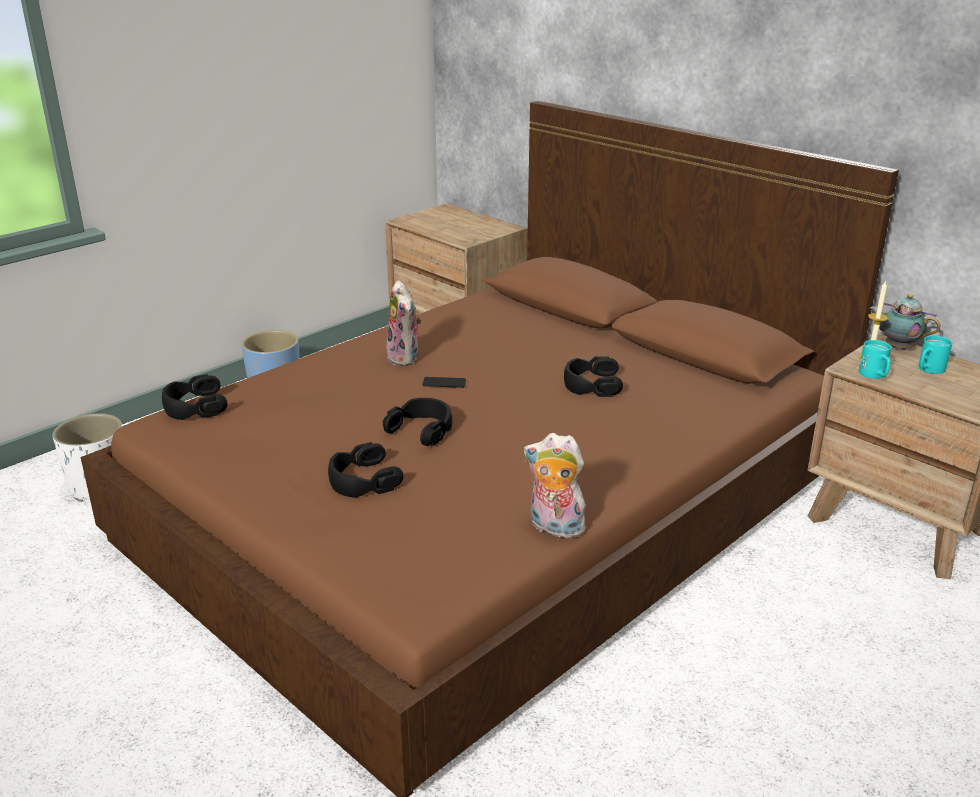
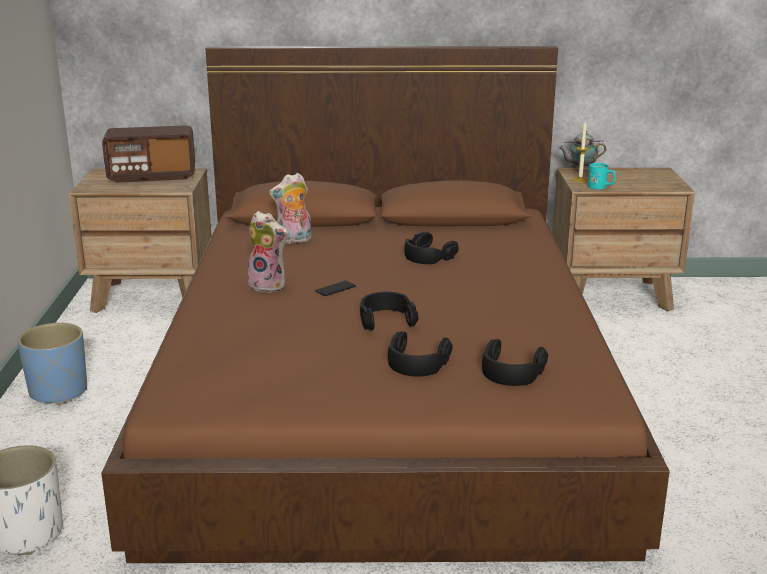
camera: 45 degrees left, 5 degrees down
(194, 406) = (179, 377): black headphones -> black headphones (511, 371)
(470, 223) = (152, 176): none -> radio
(554, 528) = (577, 333): plush toy -> plush toy (293, 240)
(928, 370) = (616, 177): turquoise mug -> none

